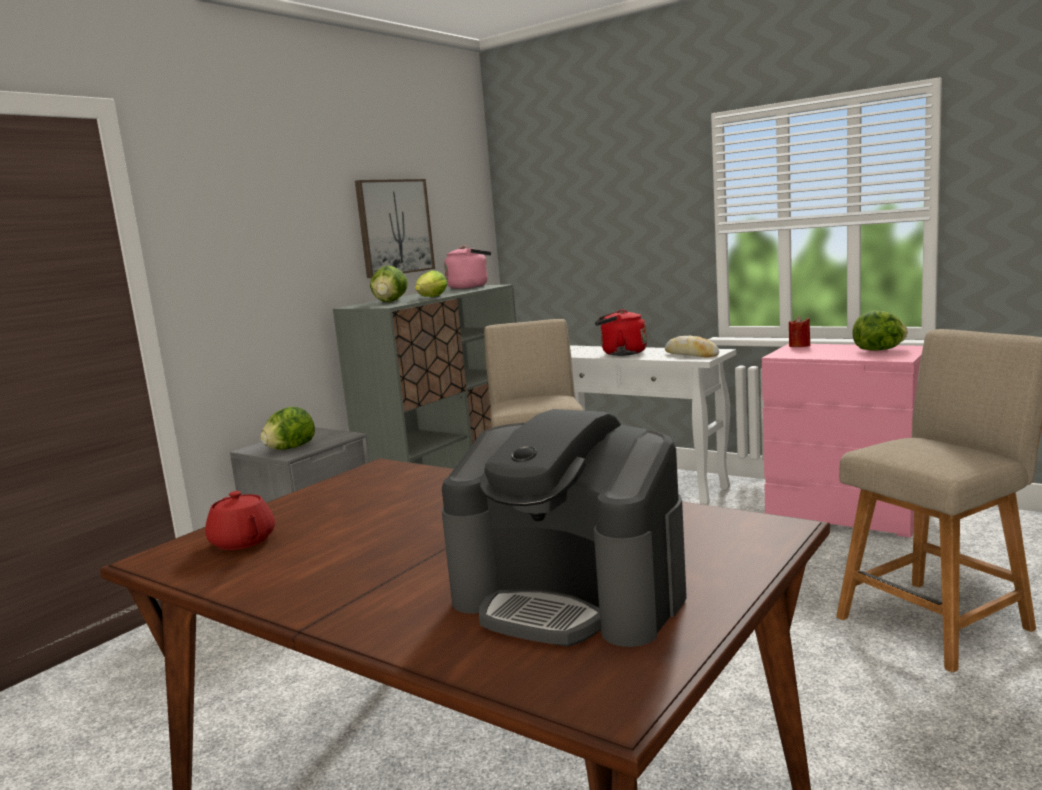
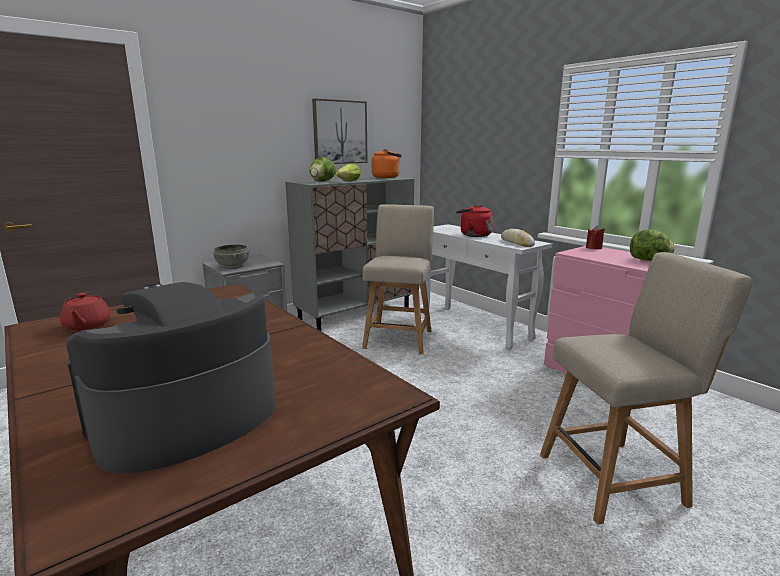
camera: 15 degrees right, 5 degrees up
(290, 448) = (233, 266): lettuce -> grey bowl
(470, 287) = (387, 177): pink kettle -> orange kettle
(570, 597) = (185, 418): coffee machine -> coffee machine turned 90 degrees clockwise

